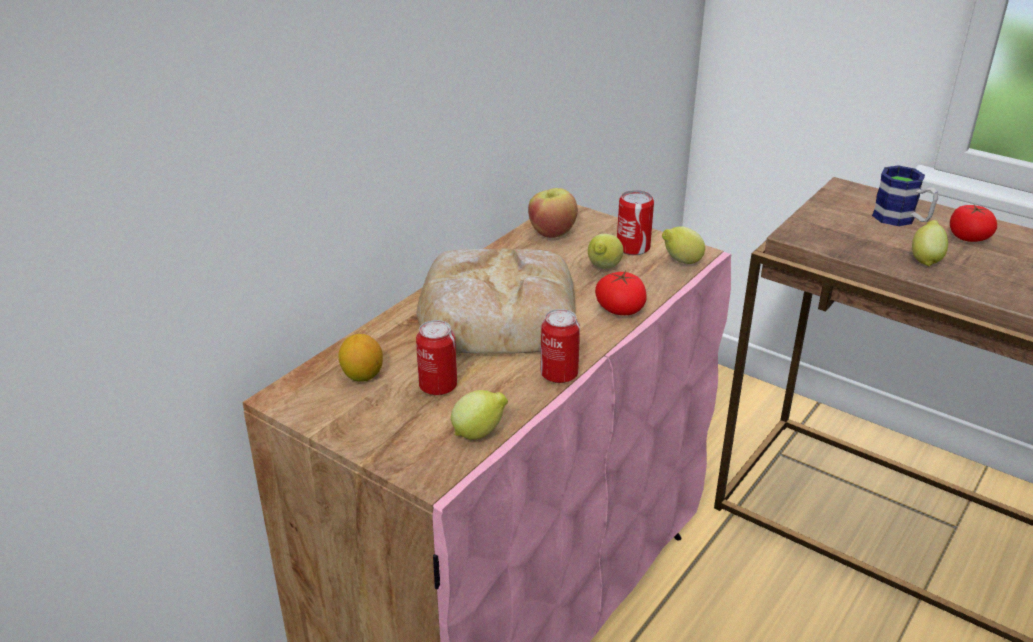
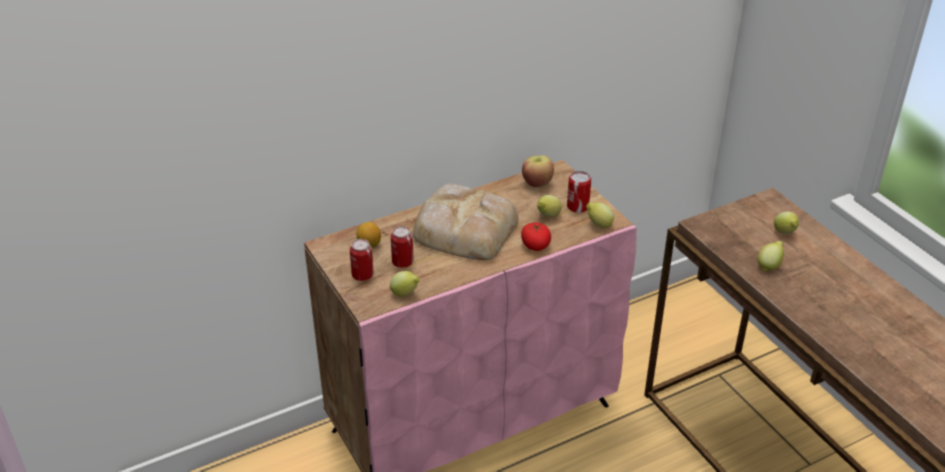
camera: 25 degrees right, 5 degrees up
(559, 374) = (469, 274): can -> can (362, 275)
(901, 220) = (784, 233): mug -> lemon
(968, 237) = (818, 258): tomato -> none

